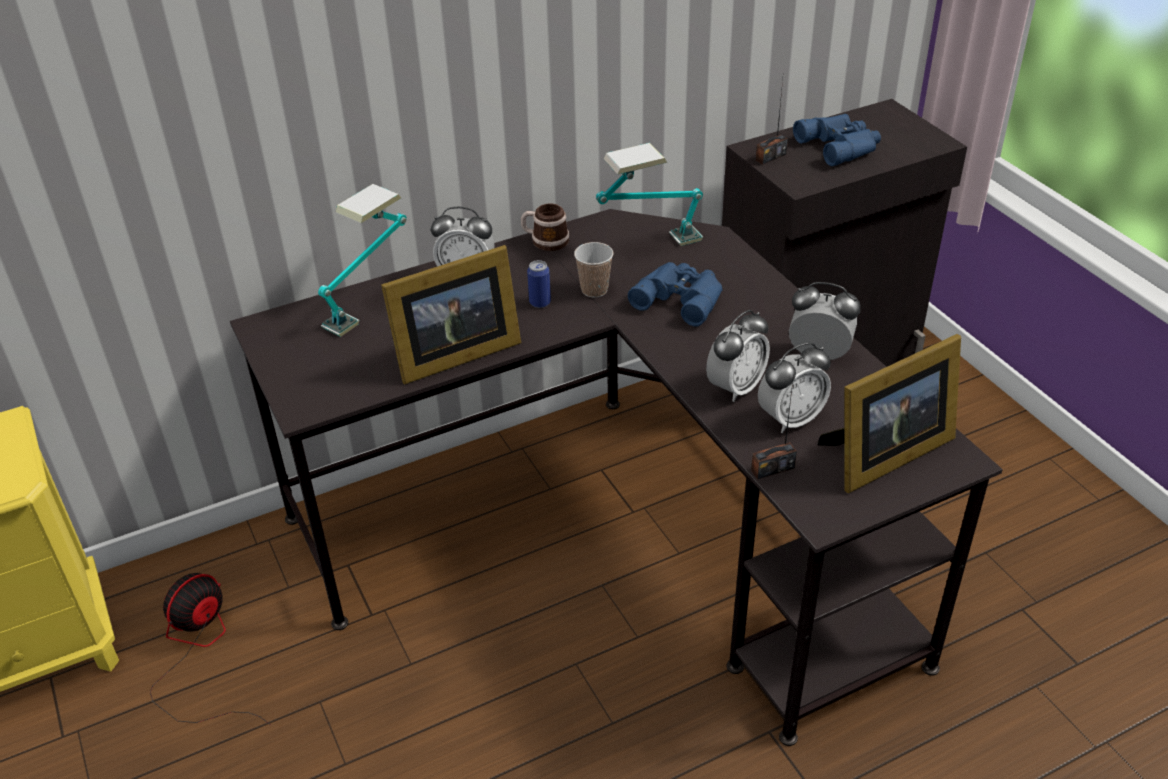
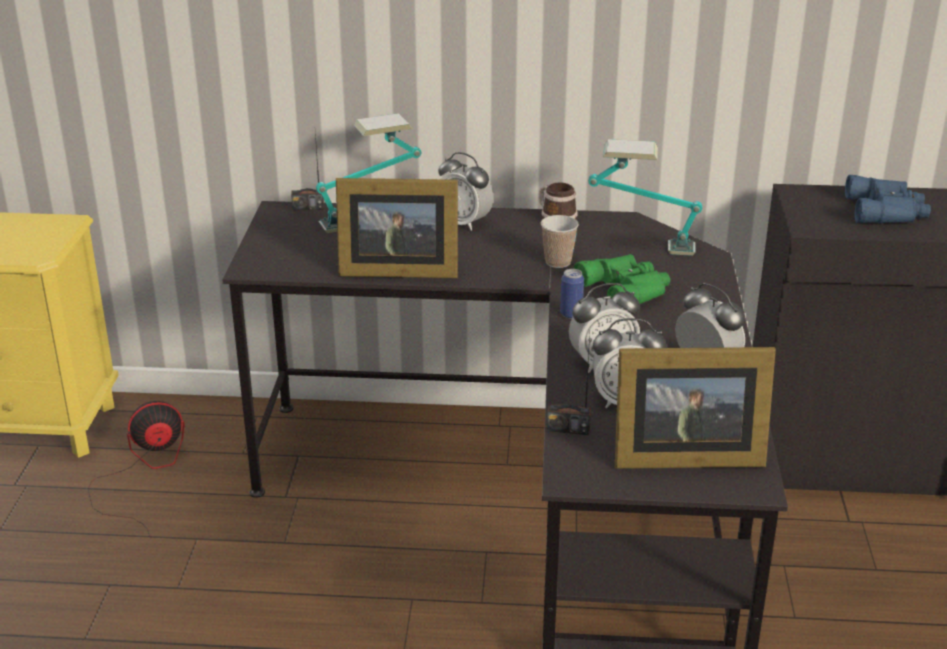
camera: 30 degrees right, 10 degrees down
(540, 302) = (503, 257): can -> can (571, 314)
(681, 297) = (627, 289): blue binoculars -> green binoculars
(770, 157) = (805, 201): radio -> radio (308, 208)

